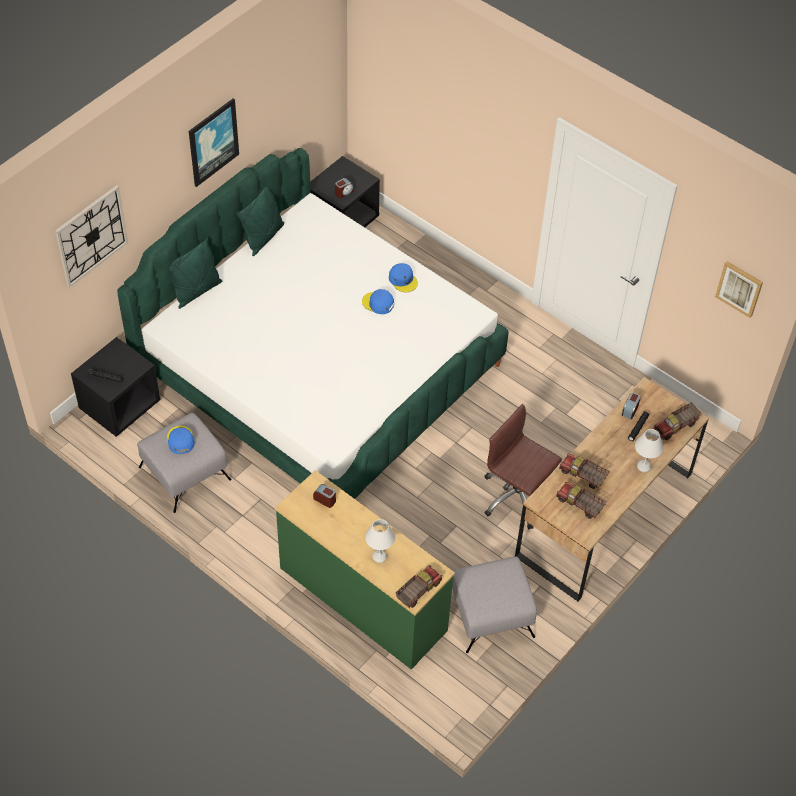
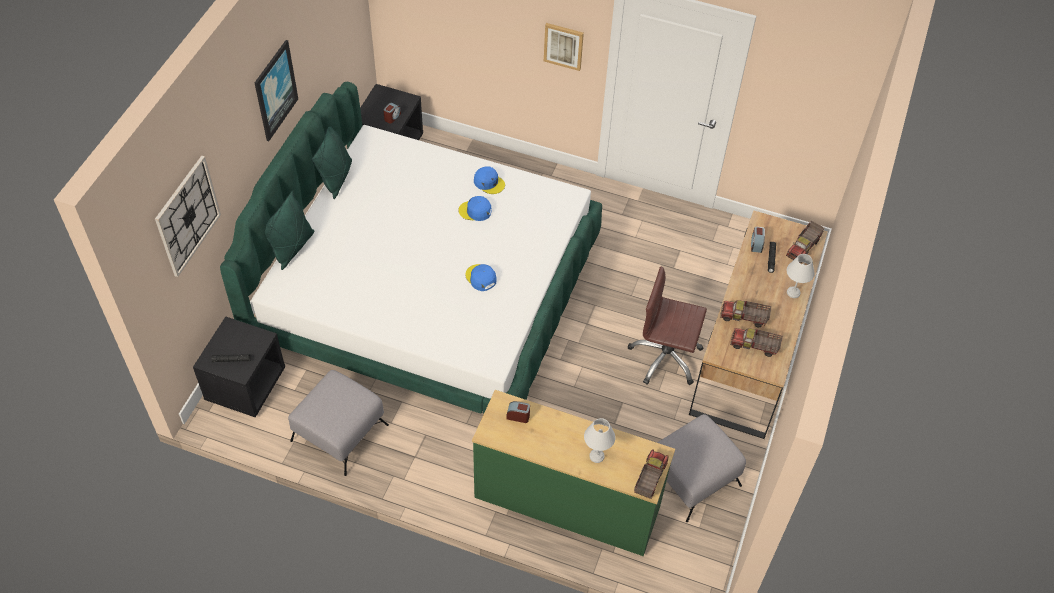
camera: 20 degrees left, 0 degrees up
(180, 440) = (333, 401): blue cap -> blue cap (480, 278)
(739, 288) = (829, 101): picture -> picture (563, 46)

